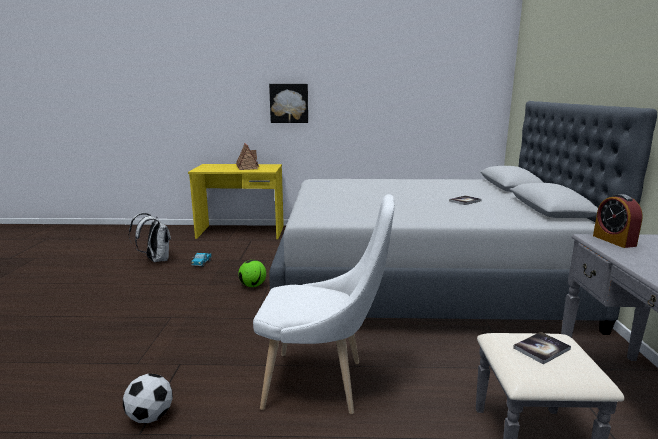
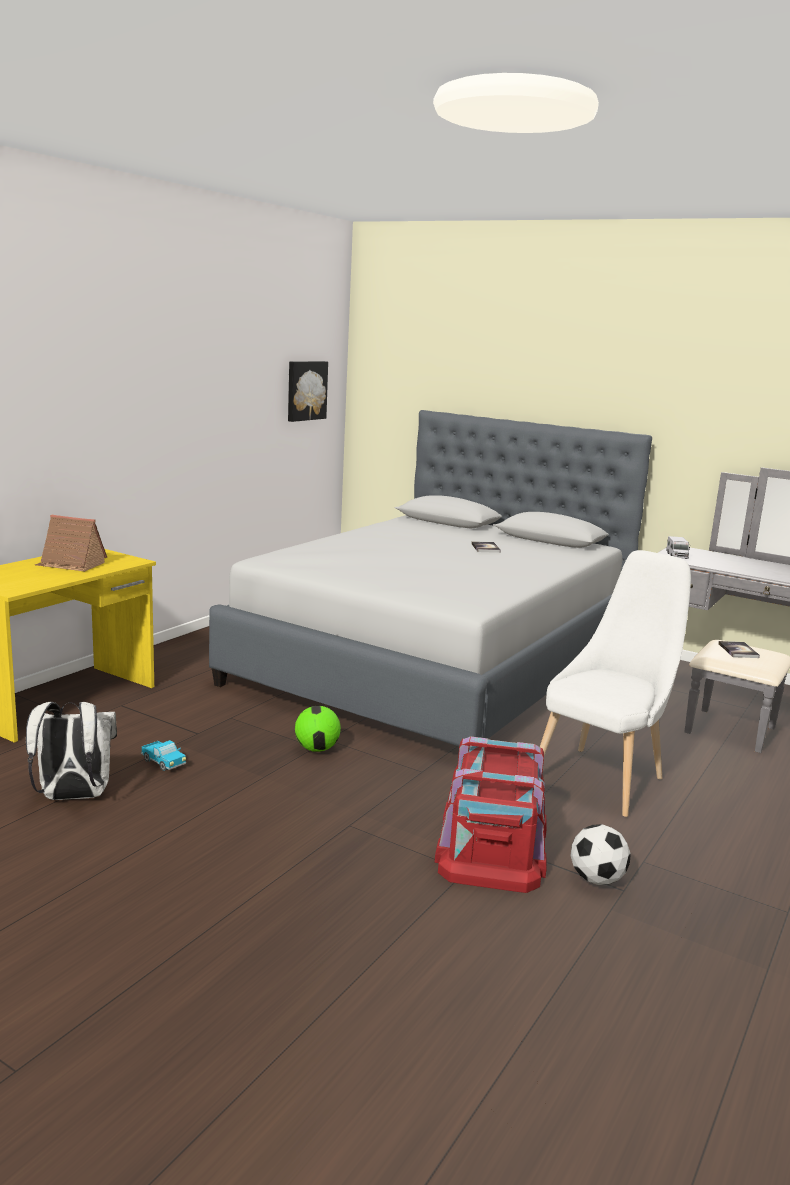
camera: 60 degrees left, 0 degrees up
(176, 363) = (491, 844): none -> red storage box
(289, 103) = (98, 425): picture -> picture (305, 390)
(614, 241) = (676, 556): alarm clock -> toy truck

